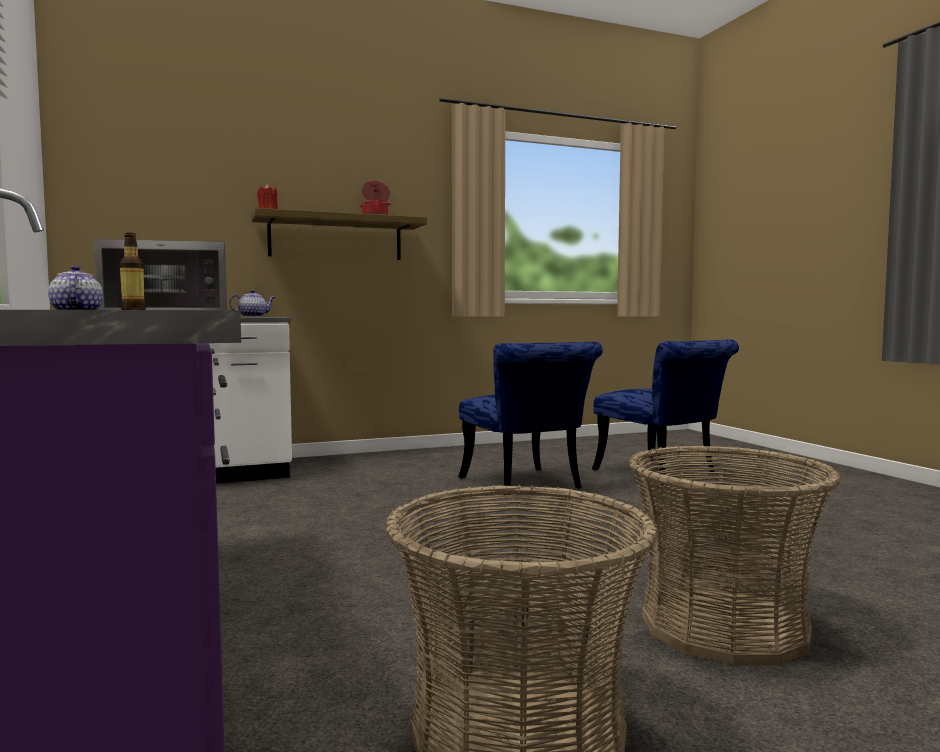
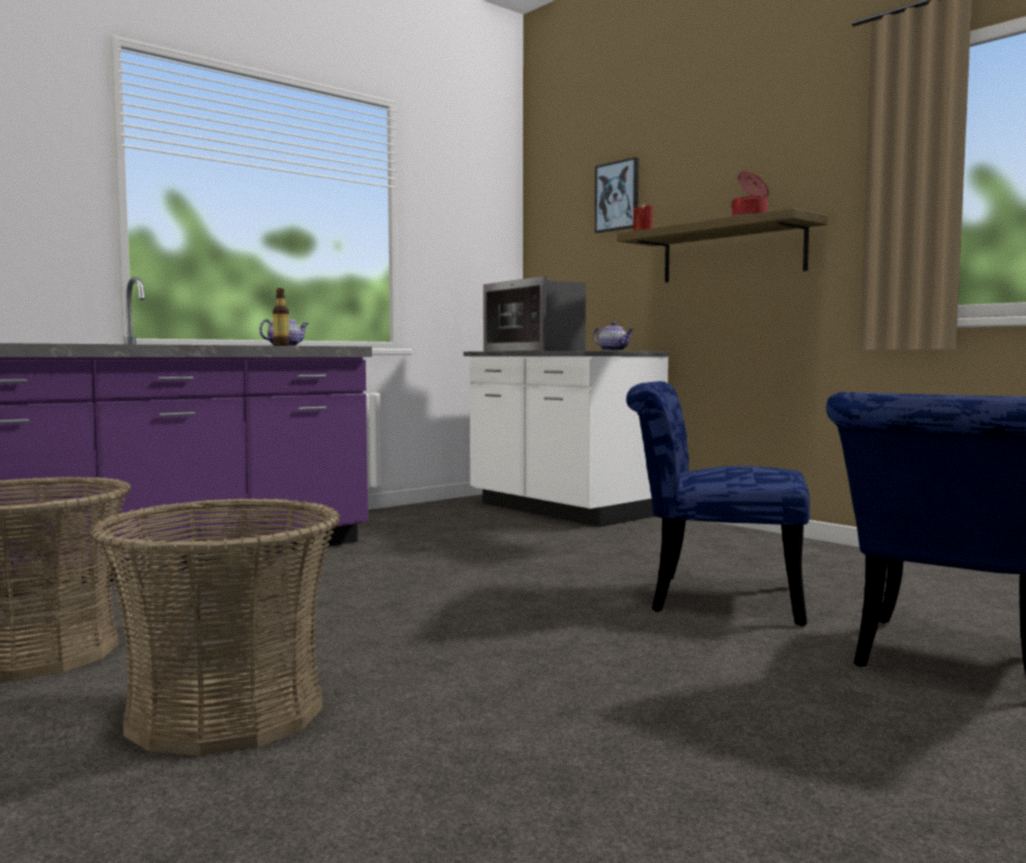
camera: 70 degrees right, 0 degrees up
(203, 167) = (617, 196): none -> picture
(526, 485) = (711, 598): blue chair -> blue chair turned 60 degrees clockwise

